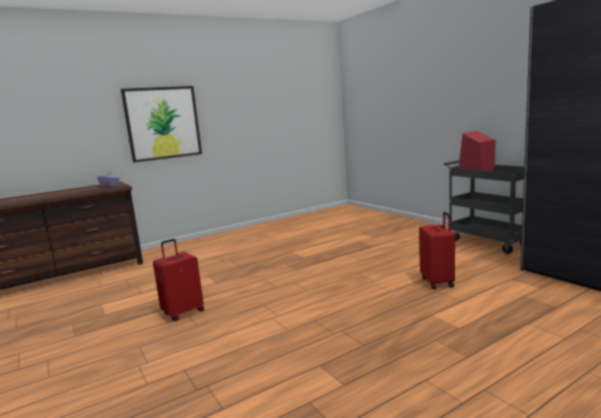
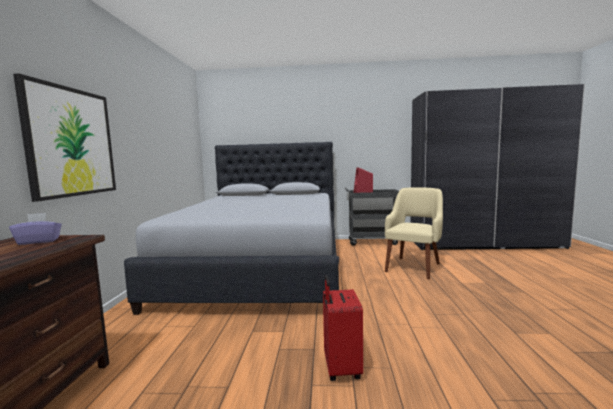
camera: 55 degrees left, 5 degrees down
(321, 236) = (262, 266): none -> grey bed
(438, 282) = (413, 267): red suitcase -> beige armchair

